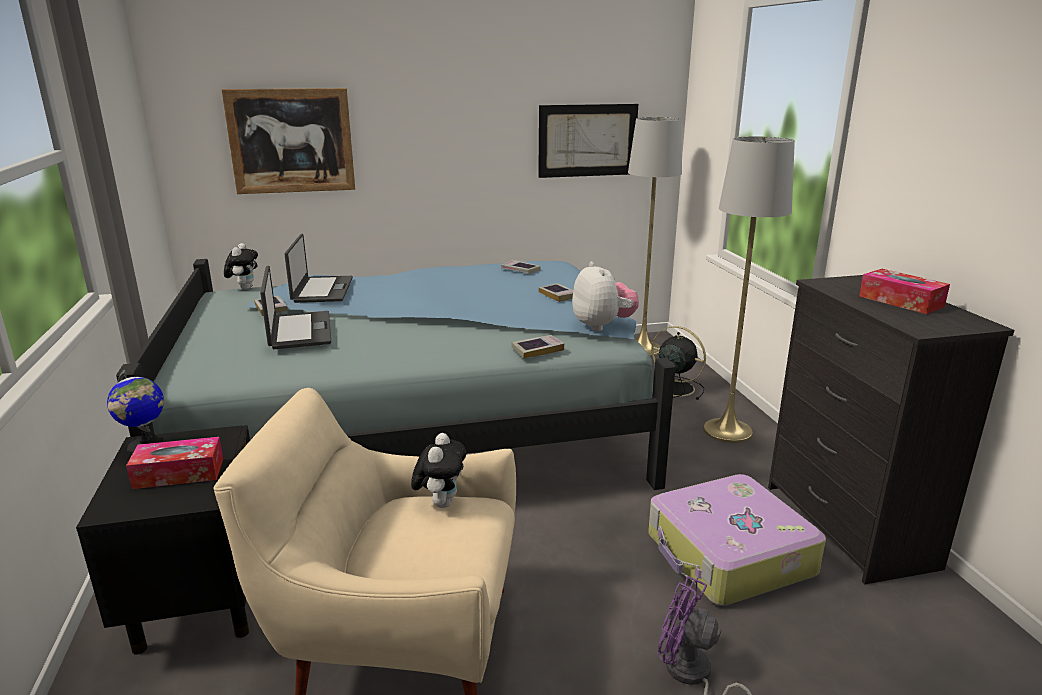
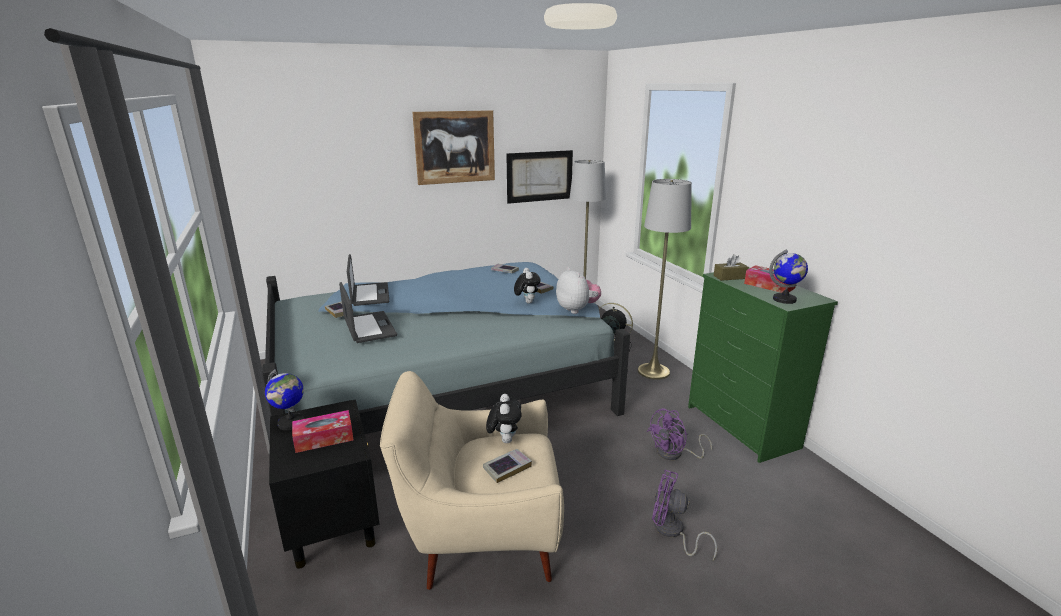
camera: 10 degrees left, 0 degrees up
(244, 288) = (307, 296): plush toy -> plush toy (526, 302)
(291, 141) = (331, 185): picture -> picture (455, 147)
(537, 350) = (540, 329): book -> book (507, 468)
(728, 555) = (675, 454): suitcase -> purple fan
(839, 286) = (730, 277): none -> brown tissue box
(848, 526) = (742, 427): black dresser -> green dresser
(919, 322) = (784, 300): none -> globe

